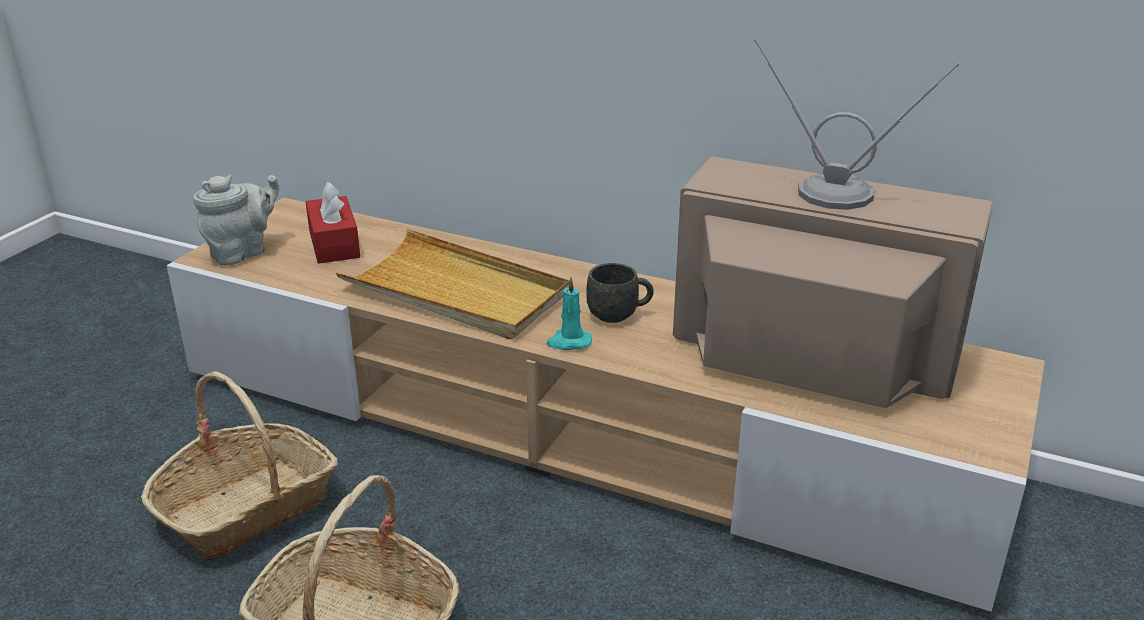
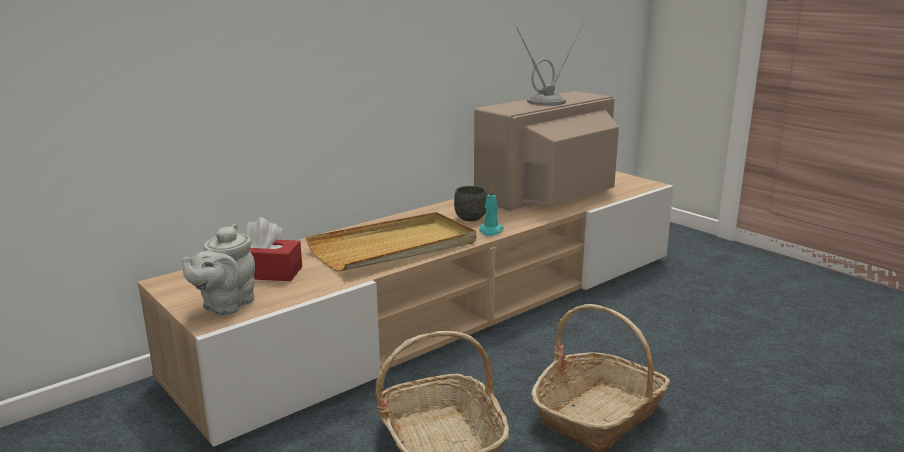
camera: 65 degrees left, 10 degrees down
(242, 252) = (225, 305): grey teapot -> grey teapot turned 135 degrees counterclockwise

